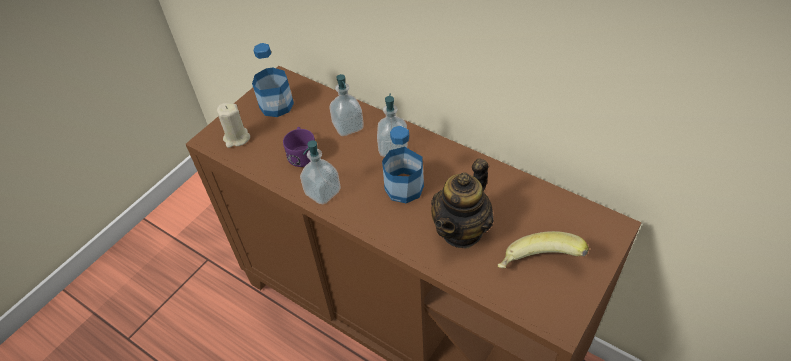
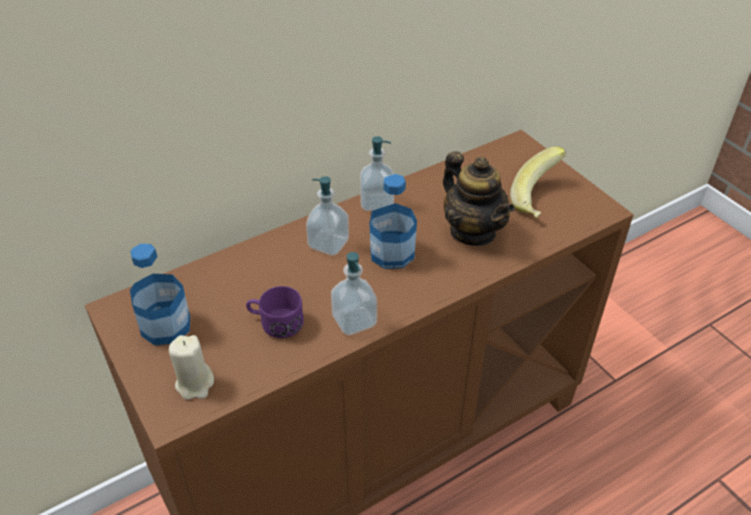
camera: 70 degrees left, 5 degrees down
(348, 126) = (264, 269): soap dispenser -> soap dispenser (377, 203)

